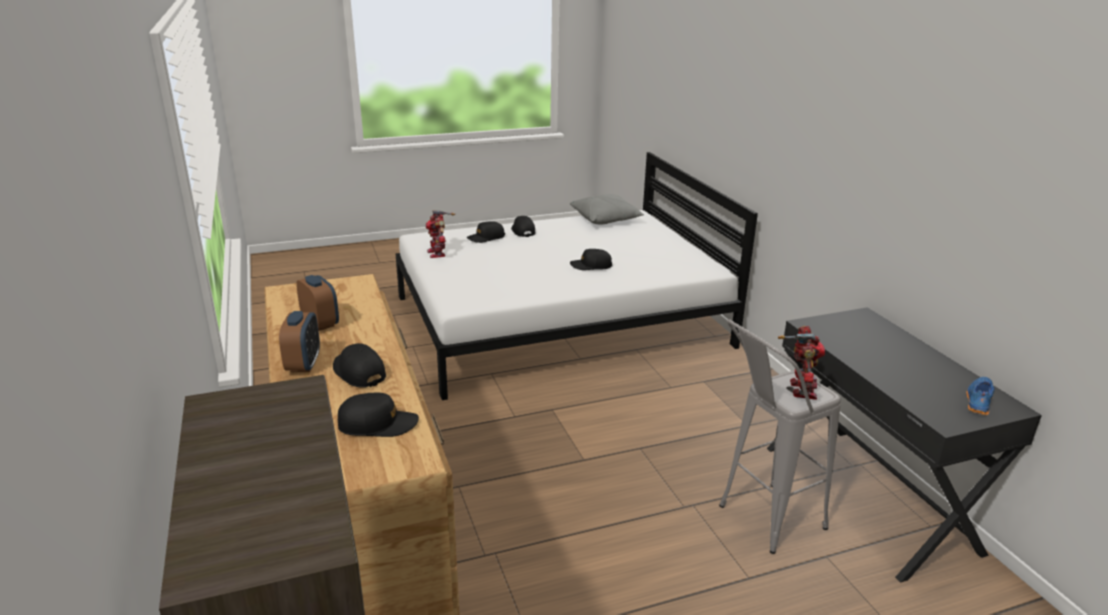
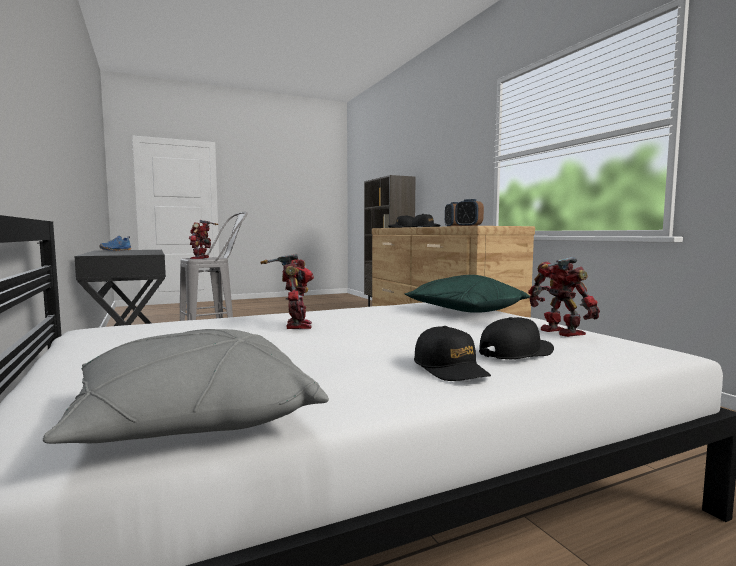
camera: 175 degrees right, 20 degrees down
(463, 284) = (465, 312): none -> green pillow
(591, 266) = (295, 325): black cap -> toy robot

